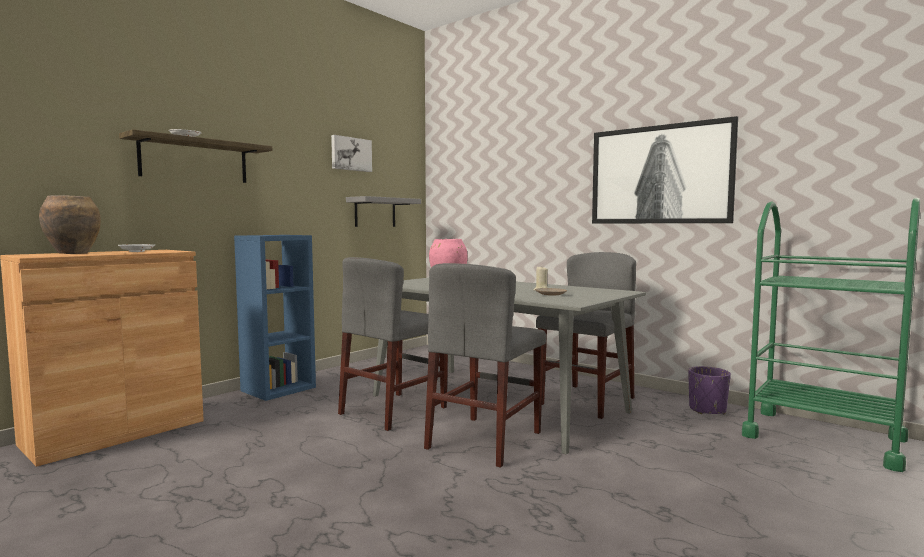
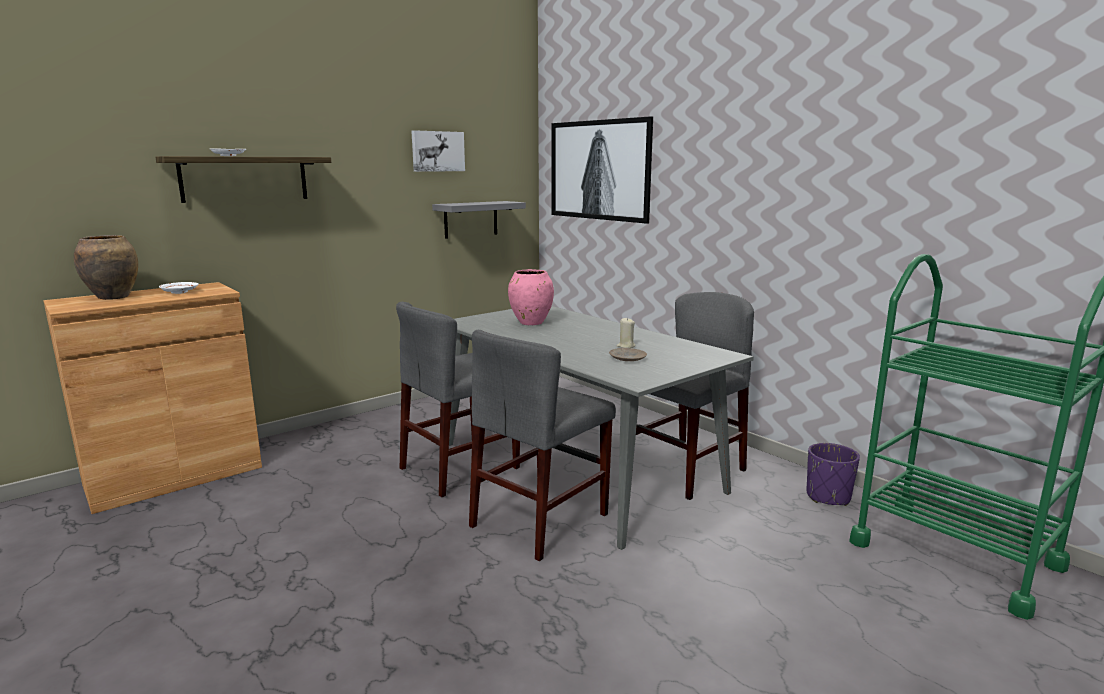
camera: 10 degrees right, 10 degrees up
(278, 389) = (352, 427): blue bookcase -> none
(659, 174) = (802, 194): picture -> picture (598, 170)

